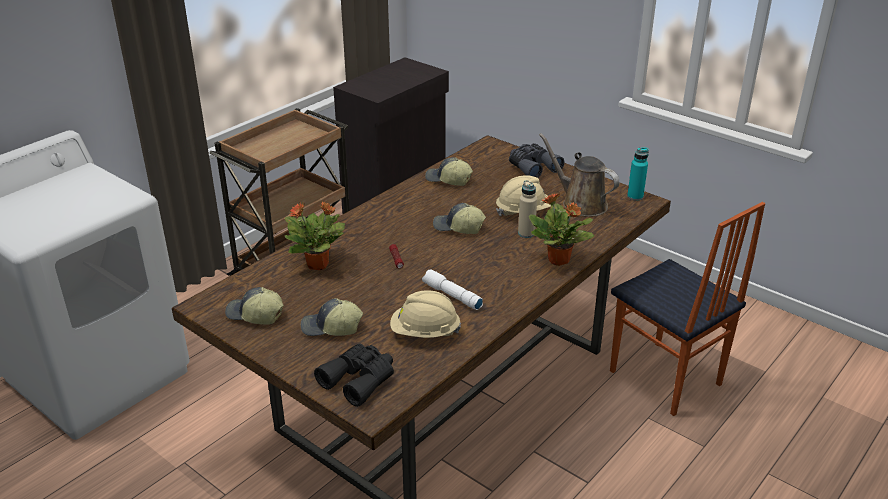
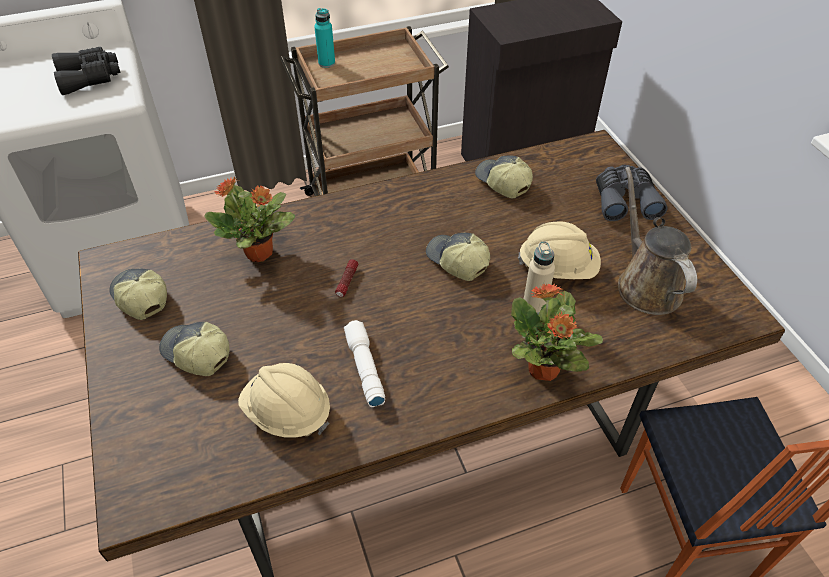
camera: 30 degrees right, 15 degrees up
(359, 380) = (159, 451): black binoculars -> black binoculars (90, 78)
(635, 196) = (734, 302): turquoise bottle -> turquoise bottle (326, 63)

